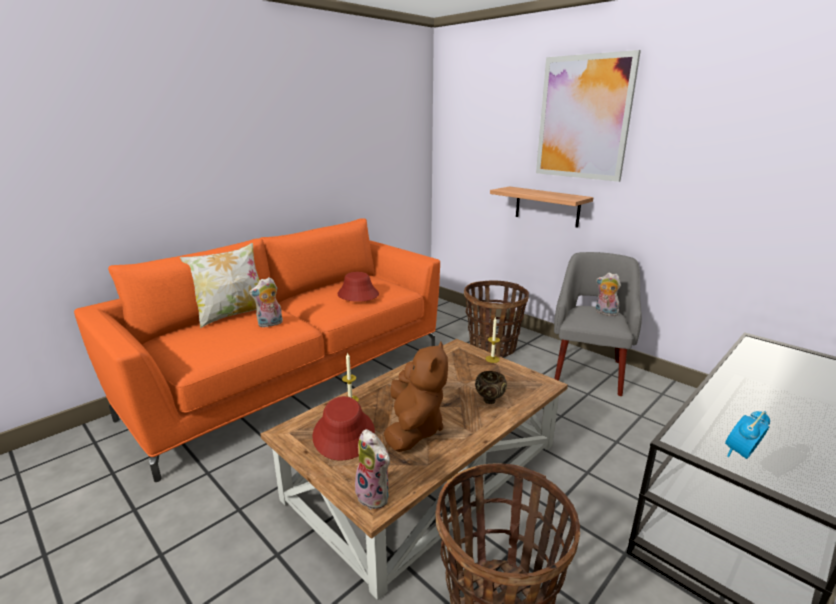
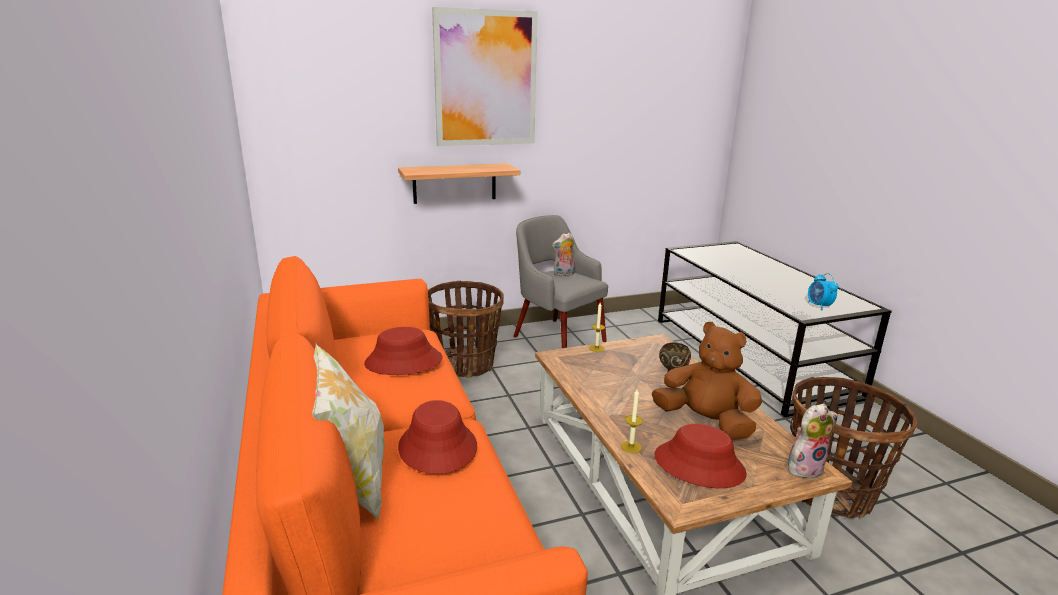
camera: 65 degrees left, 0 degrees up
(270, 324) = (437, 447): plush toy -> red hat

